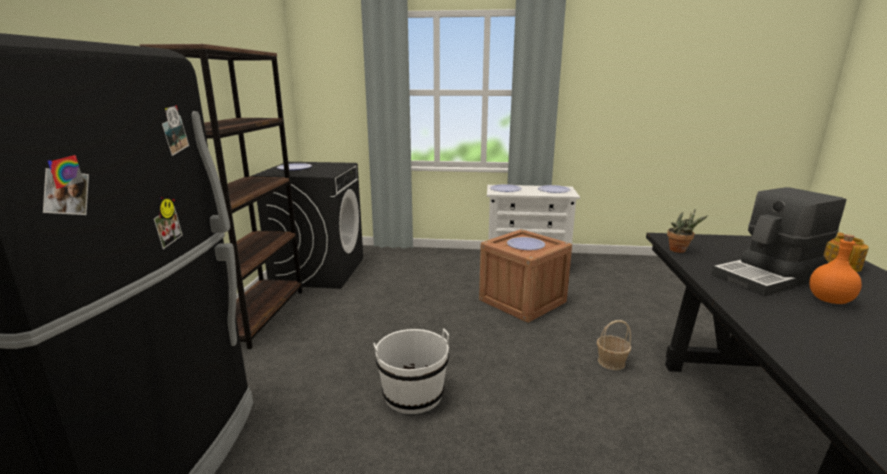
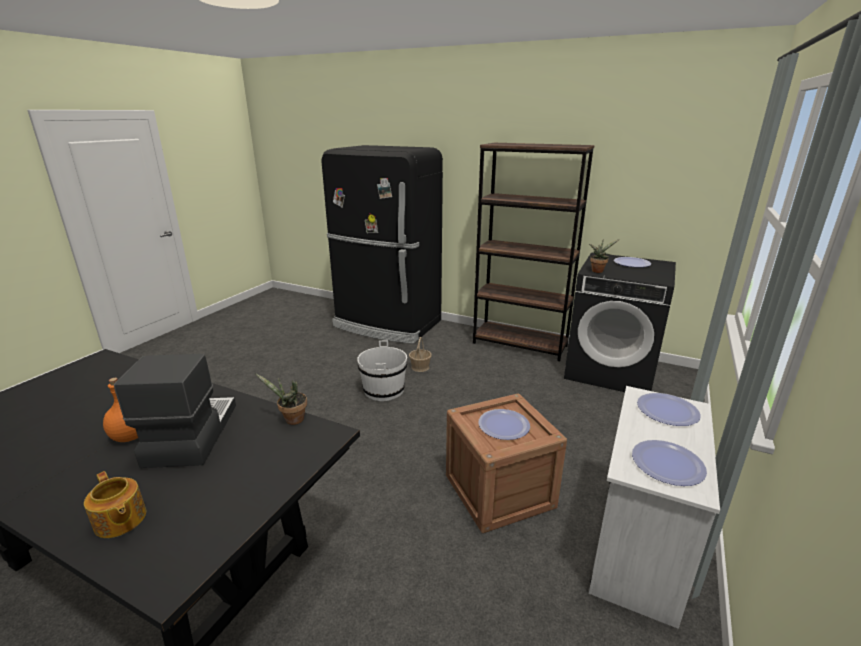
camera: 110 degrees right, 5 degrees up
(323, 173) = (598, 271): none -> potted plant
(611, 362) = (343, 504): basket -> basket (420, 367)

